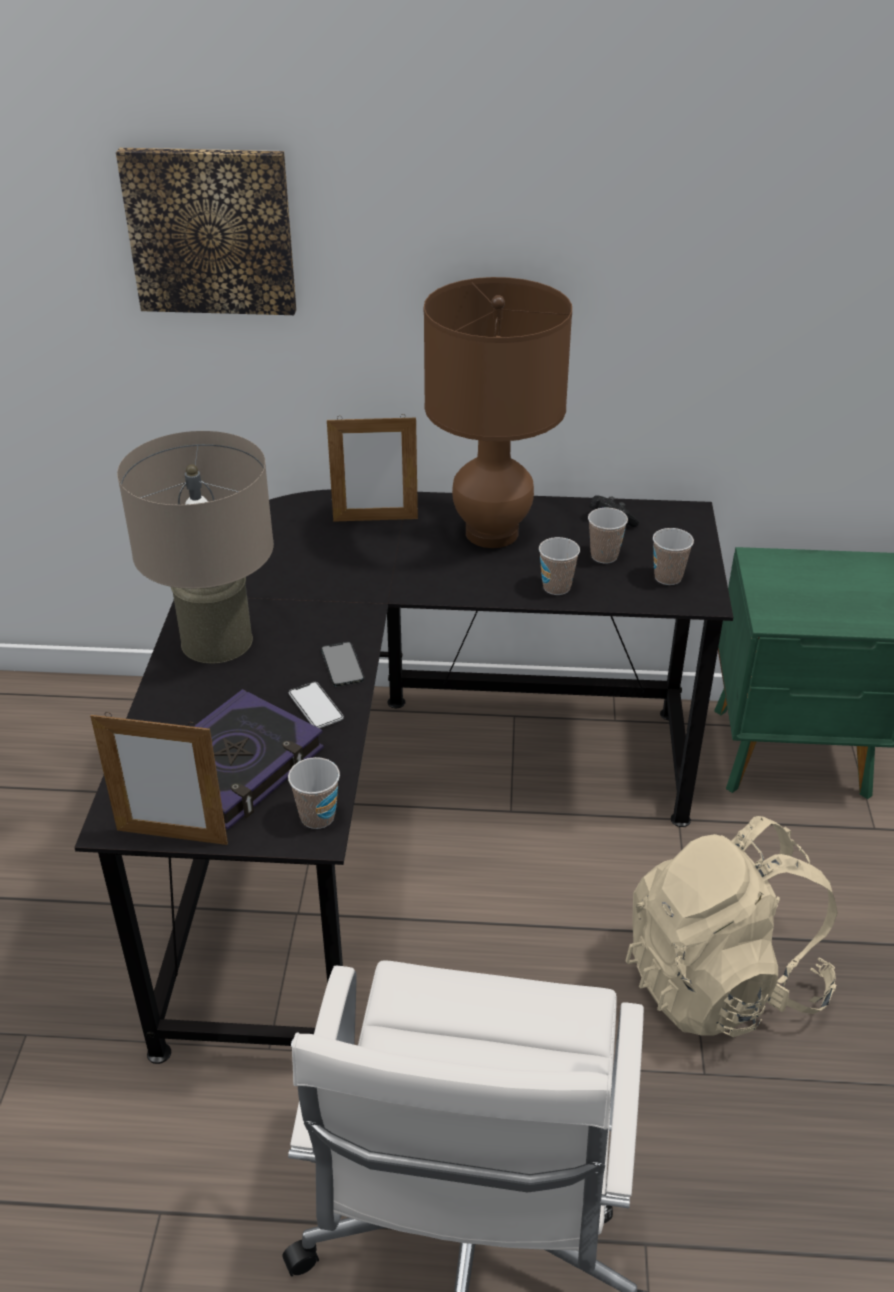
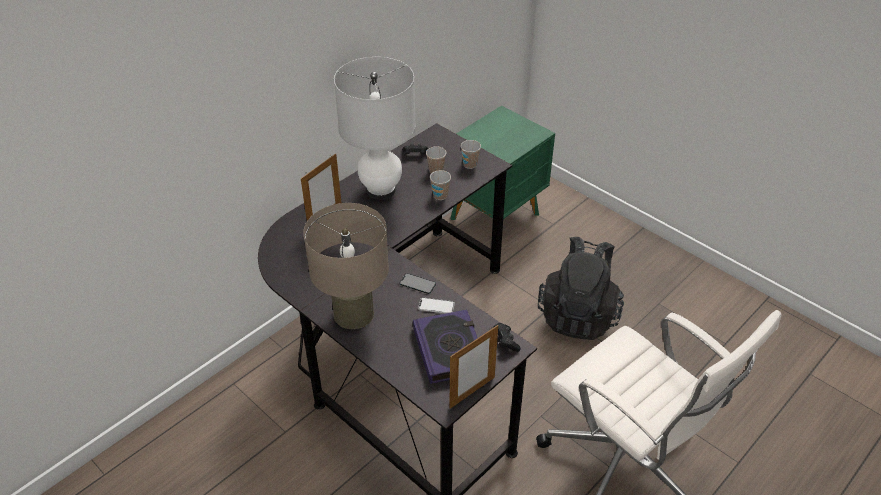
camera: 50 degrees left, 5 degrees up
(211, 231) = (199, 109): picture -> none
(317, 817) = (505, 341): cup -> black game controller
(491, 533) = (381, 190): brown table lamp -> white table lamp
(721, 981) = (578, 314): beige backpack -> black backpack

